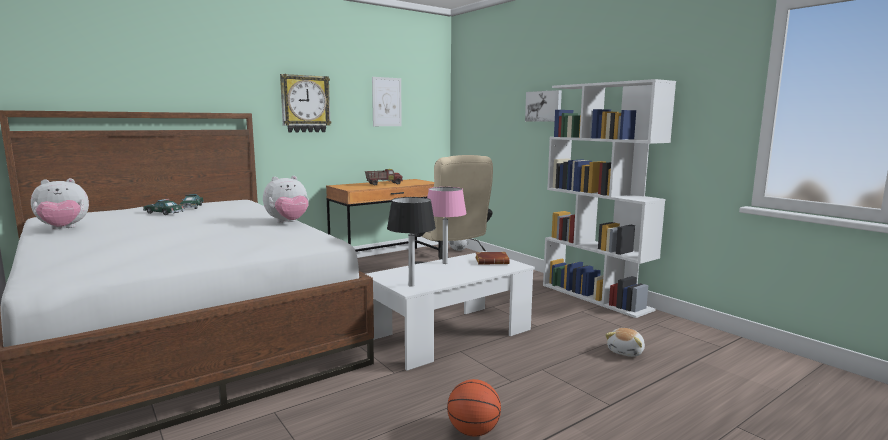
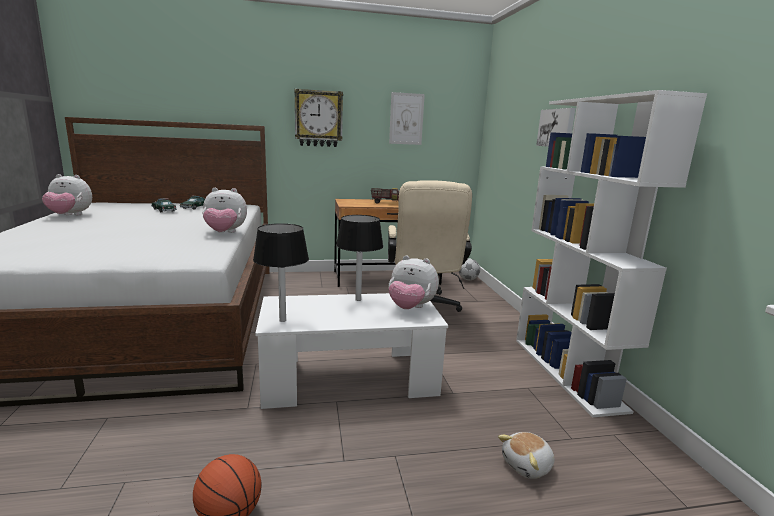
camera: 25 degrees right, 5 degrees up
(445, 263) = (358, 300): pink table lamp -> black table lamp
(492, 261) = (410, 308): brown book -> plush toy

